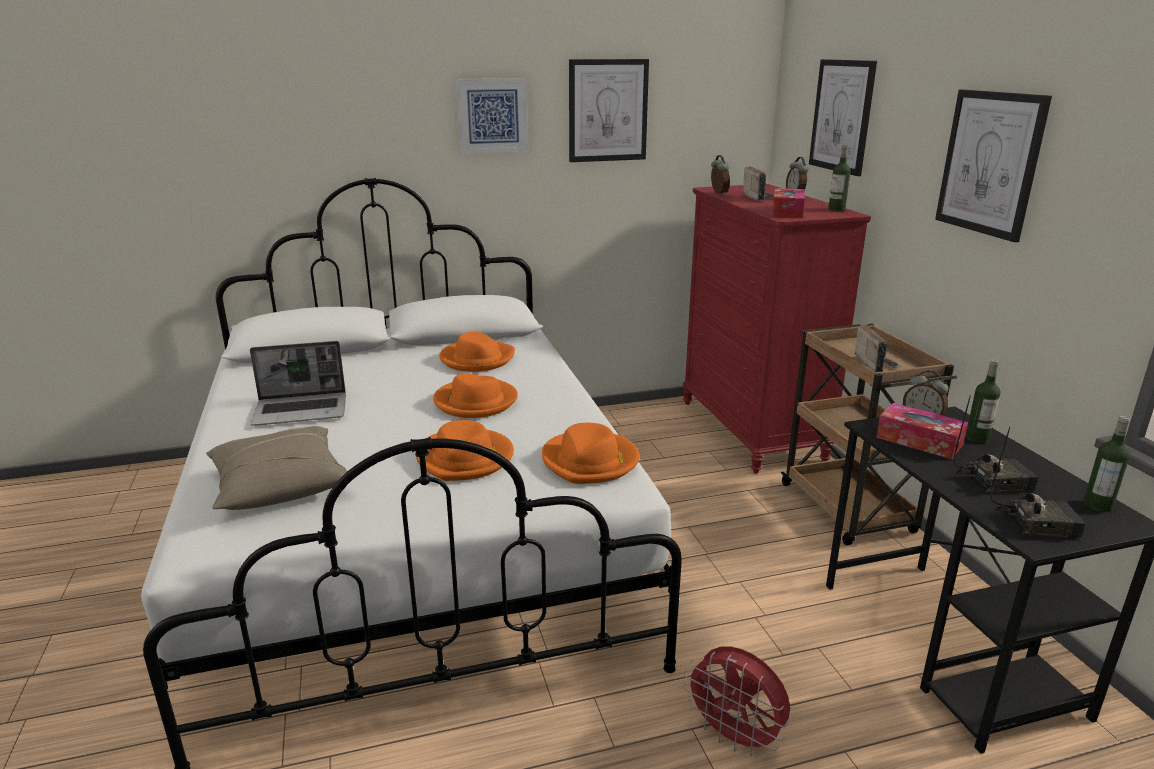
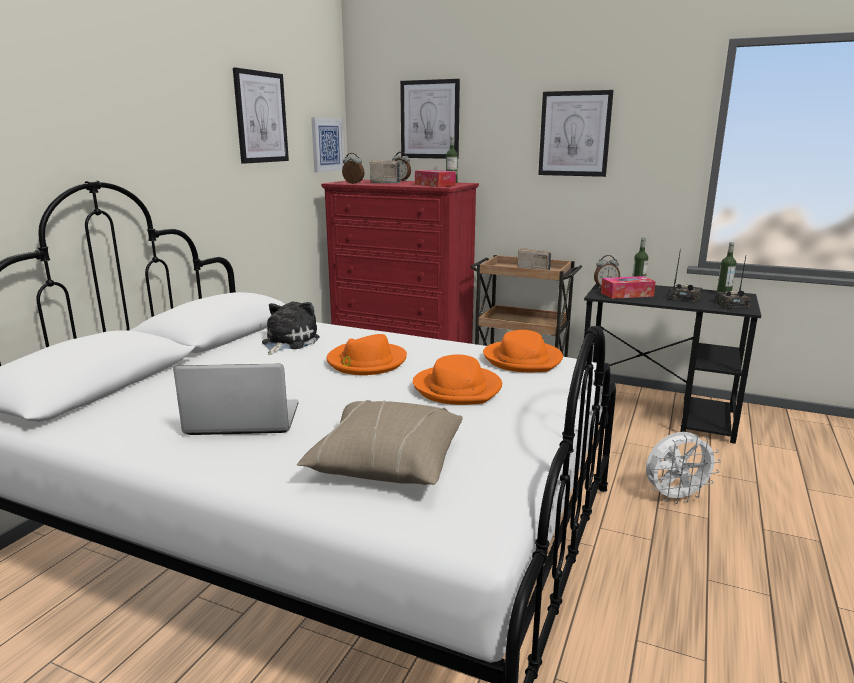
camera: 50 degrees left, 5 degrees down
(302, 410) = (242, 420): laptop -> laptop turned 120 degrees counterclockwise
(477, 359) = (288, 342): orange hat -> plush toy
(492, 115) = (183, 116): picture -> picture (327, 145)
(735, 737) = (675, 497): red fan -> white fan
(1037, 522) = (729, 304): radio -> radio turned 45 degrees counterclockwise

